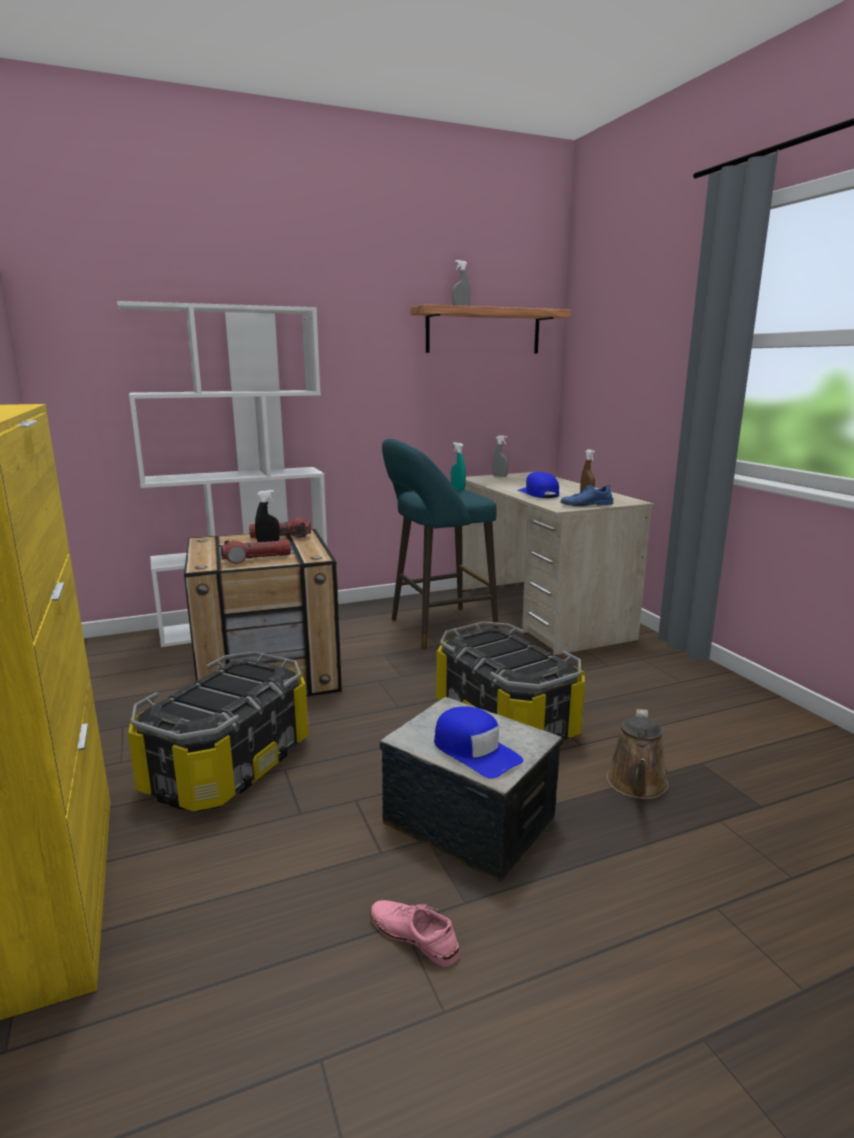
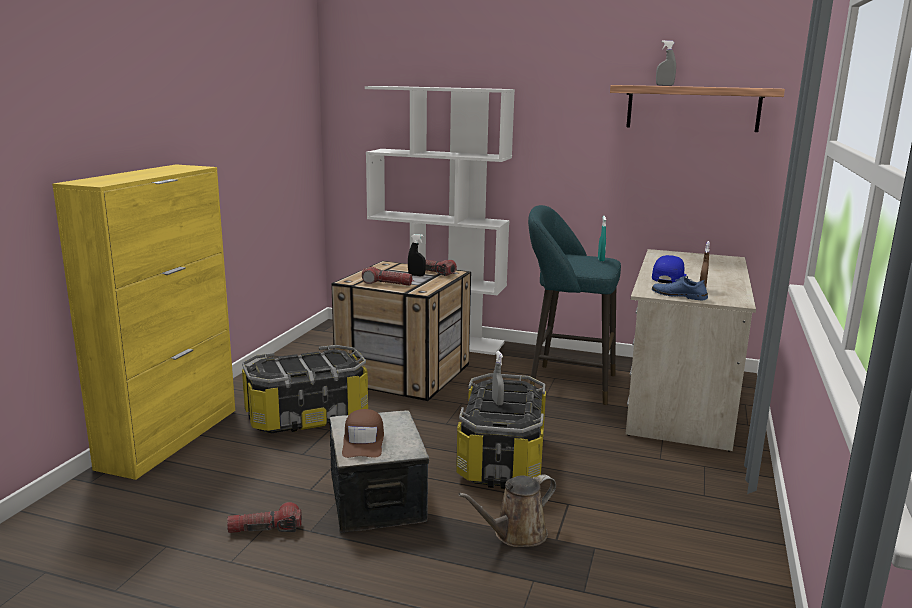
camera: 40 degrees right, 0 degrees up
(413, 936) = (265, 529): pink shoe -> flashlight
(475, 751) = (363, 442): blue cap -> brown cap
(499, 476) = (689, 255): grey spray bottle -> grey spray bottle (497, 402)

